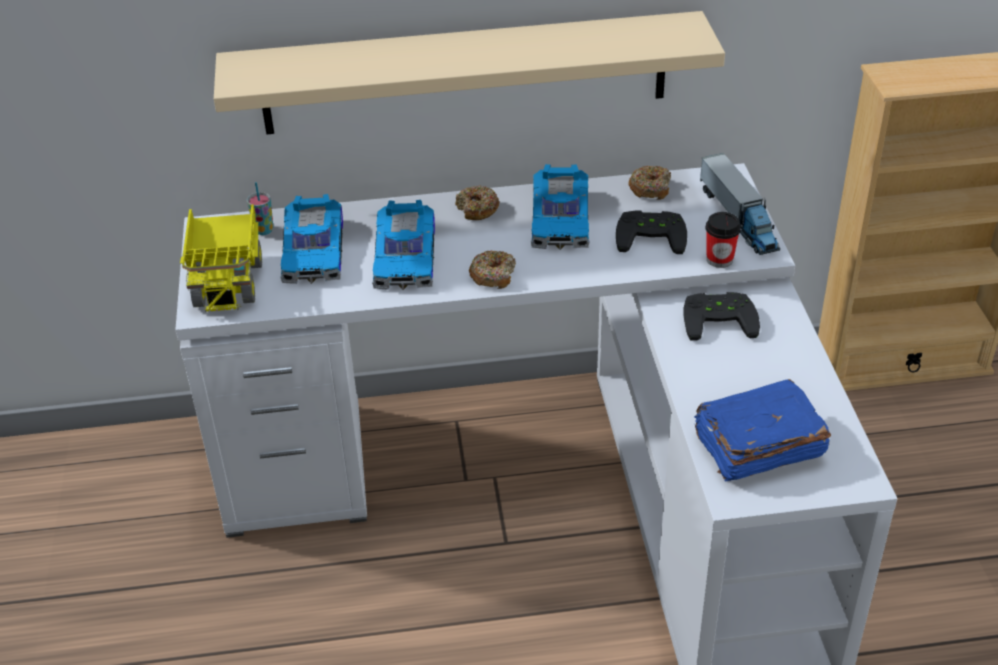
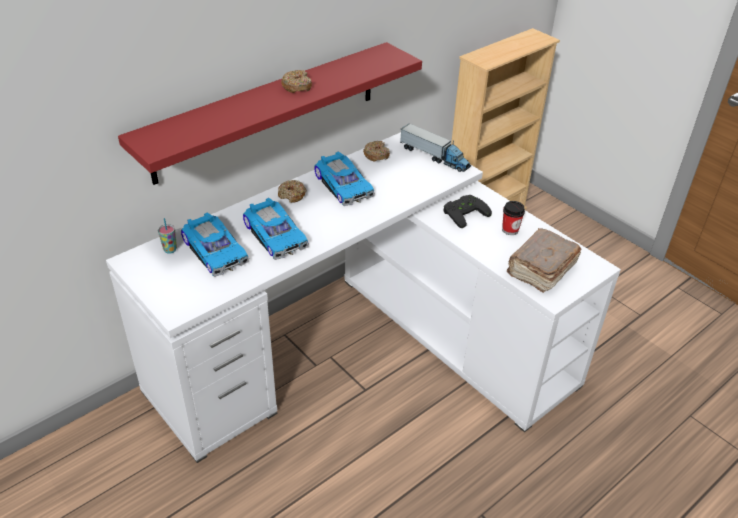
camera: 35 degrees left, 0 degrees up
(227, 279) = (175, 287): toy truck -> none
(465, 73) = (268, 111): beige shelf -> red shelf
(493, 276) = (336, 229): donut -> donut (297, 86)
(651, 235) = (400, 179): black game controller -> none
(719, 259) = (445, 180): cup -> cup (510, 230)
(756, 447) = (540, 270): blue book -> brown book

